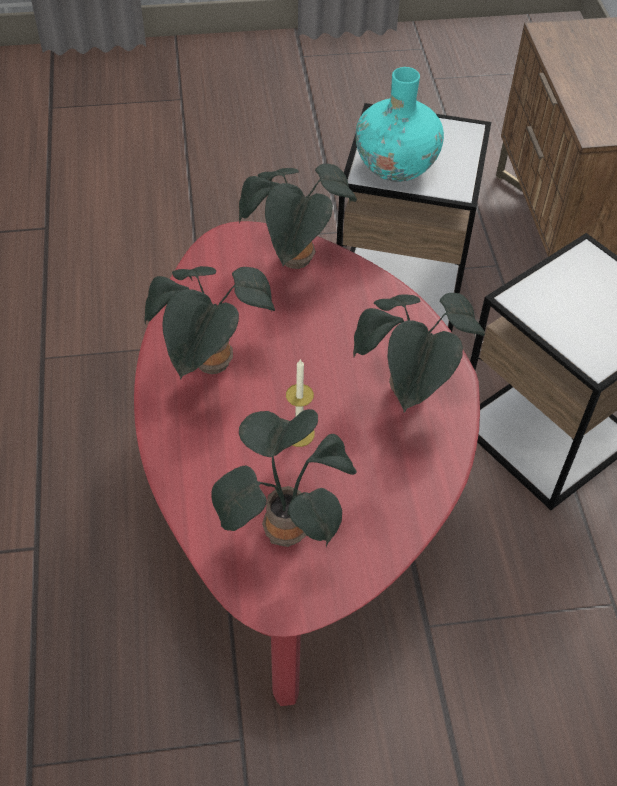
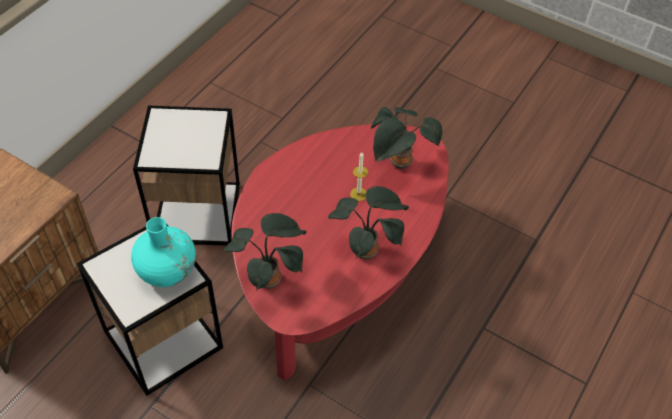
camera: 140 degrees left, 0 degrees up
(409, 395) = (294, 178): potted plant -> none

